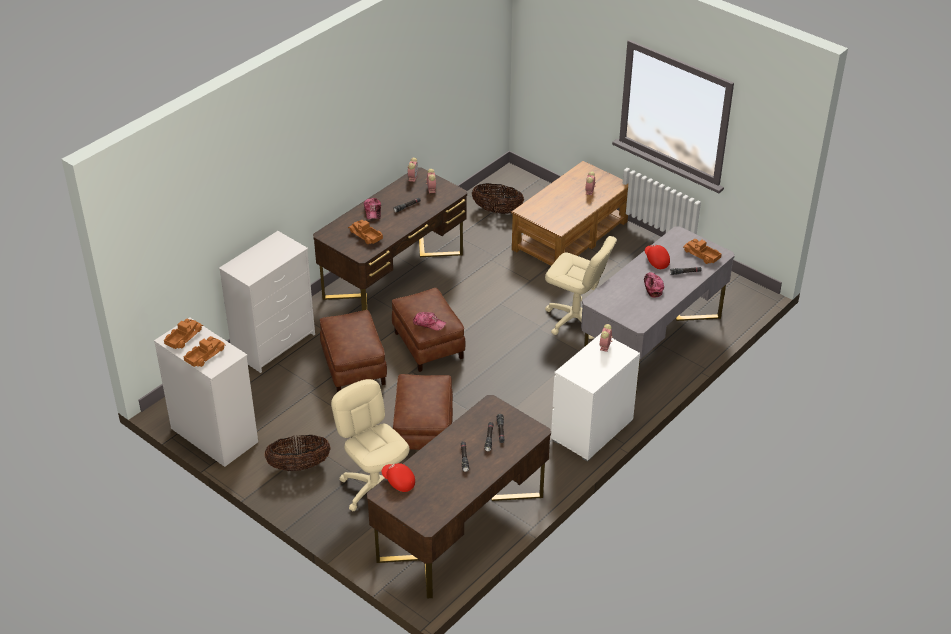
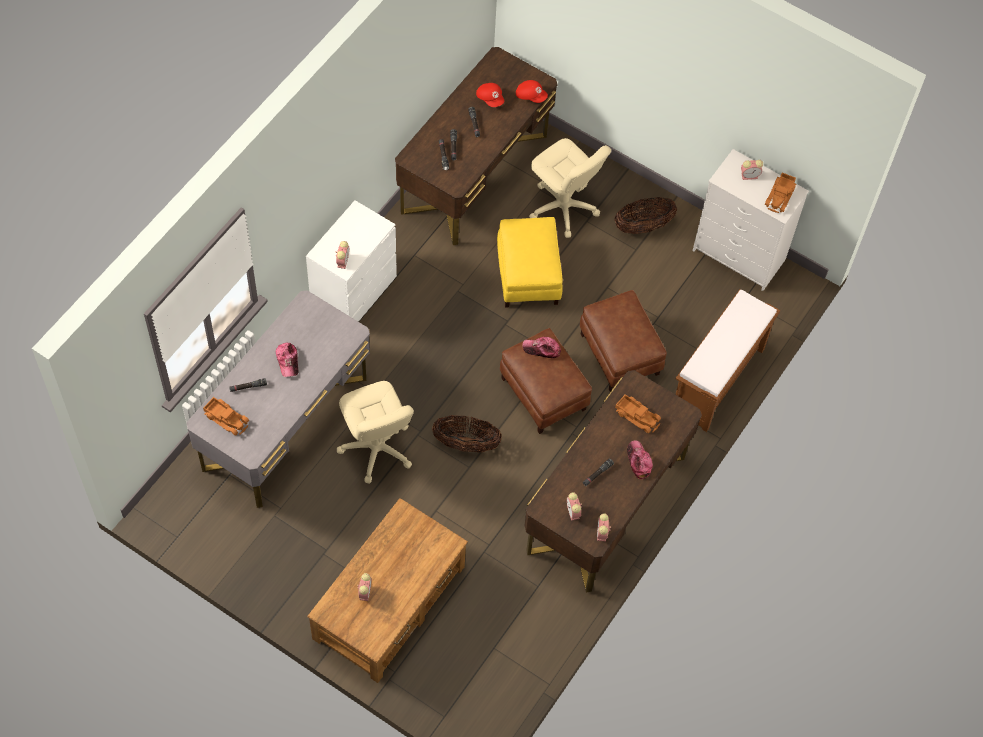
camera: 170 degrees right, 20 degrees up
(204, 355) = (750, 175): toy truck -> alarm clock
(274, 343) = (717, 381): white dresser -> brown bench
(423, 432) = (528, 276): brown ottoman -> yellow ottoman
(497, 210) = (491, 645): basket -> basket (466, 443)
(575, 320) = (376, 449): beige office chair -> beige office chair turned 135 degrees counterclockwise
(656, 261) = (282, 403): red cap -> red cap (490, 98)

